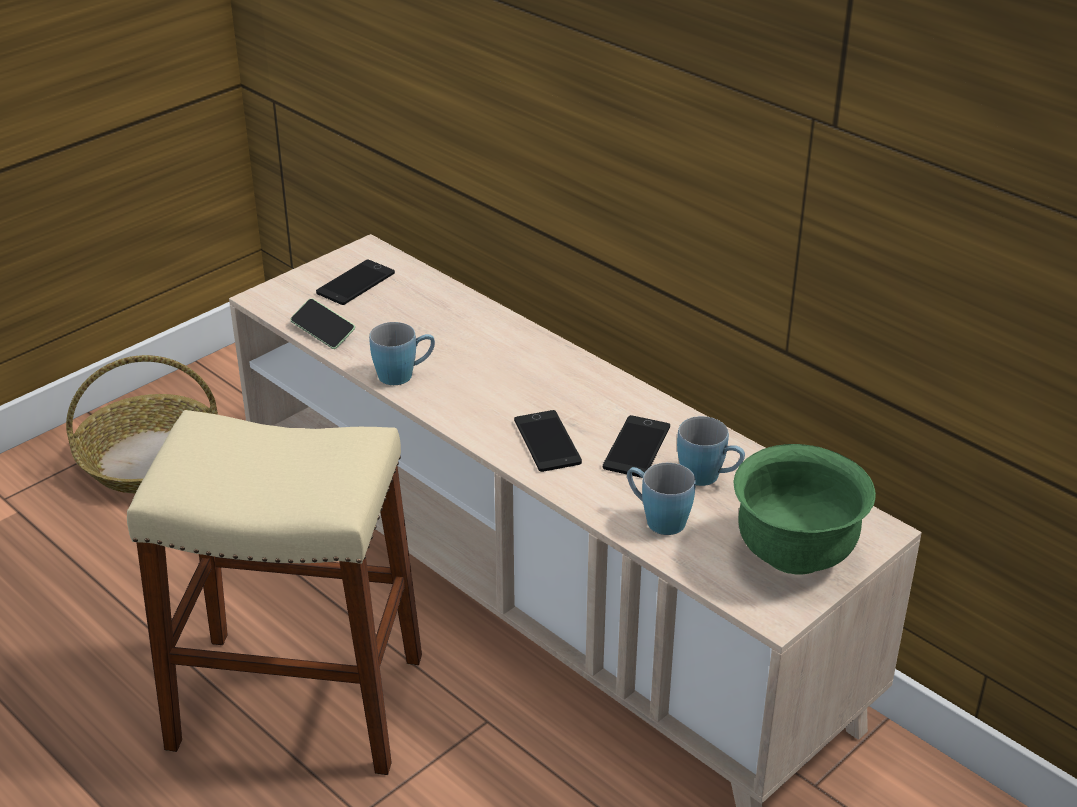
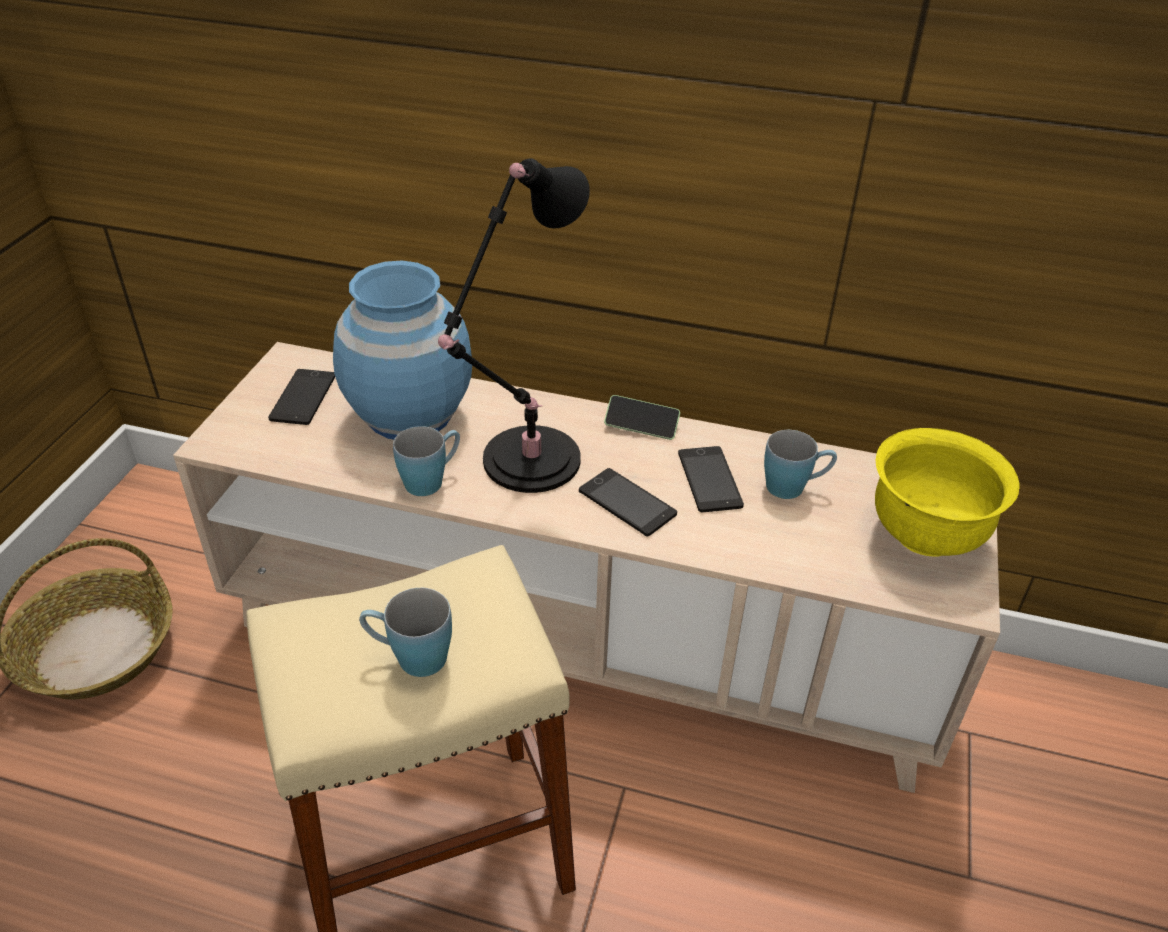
camera: 30 degrees left, 5 degrees up
(323, 332) = (310, 460): phone -> phone (641, 425)
(428, 320) = (409, 414): none -> blue vase
(489, 386) = (525, 464): none -> black table lamp
(657, 519) = (789, 545): blue mug -> blue mug (410, 657)
(795, 553) = (926, 534): green bowl -> yellow bowl

